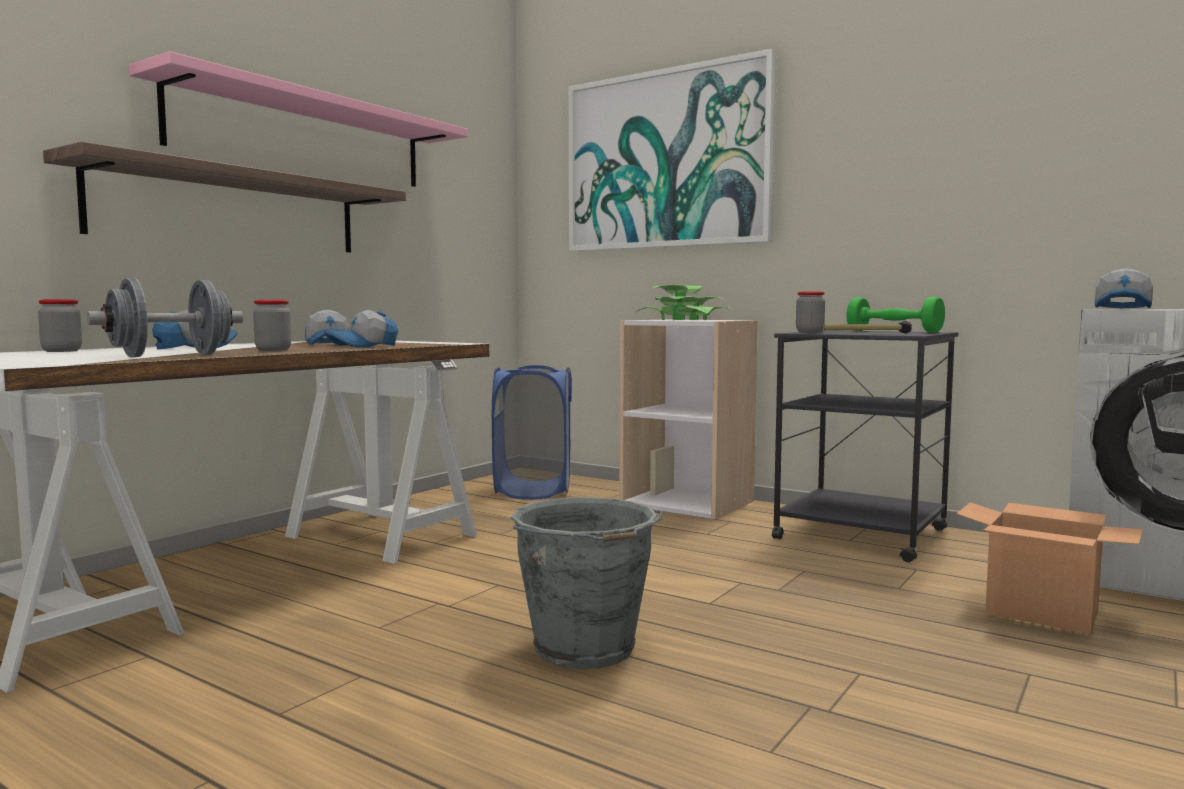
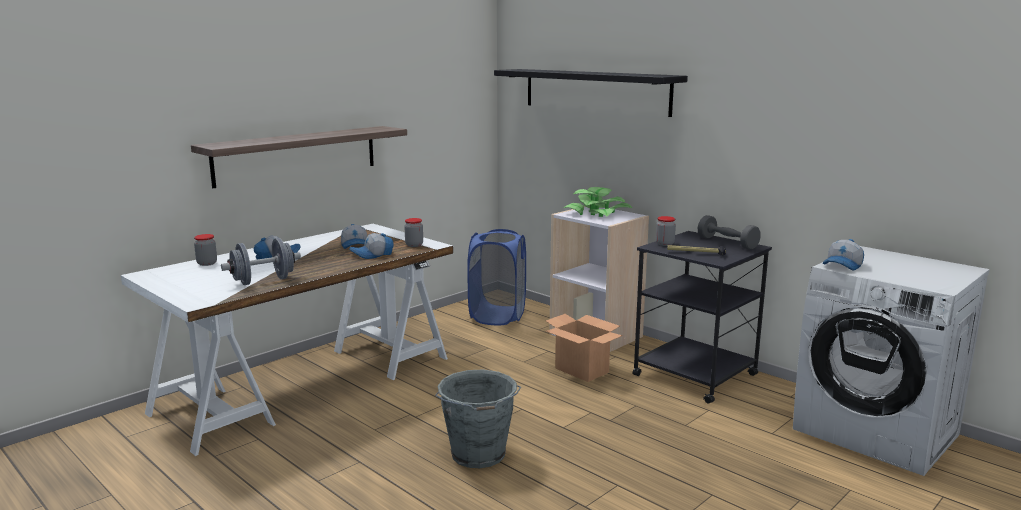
camera: 10 degrees right, 10 degrees up
(273, 350) = (319, 265): jar -> jar (414, 245)
(304, 137) = (341, 97): pink shelf -> none
(667, 160) = (595, 91): picture -> black shelf
(894, 331) = (727, 243): green dumbbell -> grey dumbbell
(1043, 613) = (758, 453): cardboard box -> cardboard box (582, 370)

